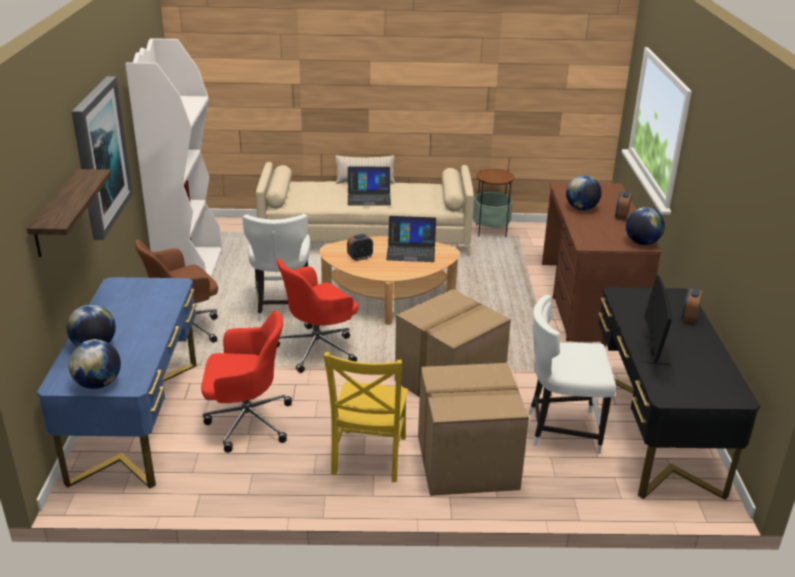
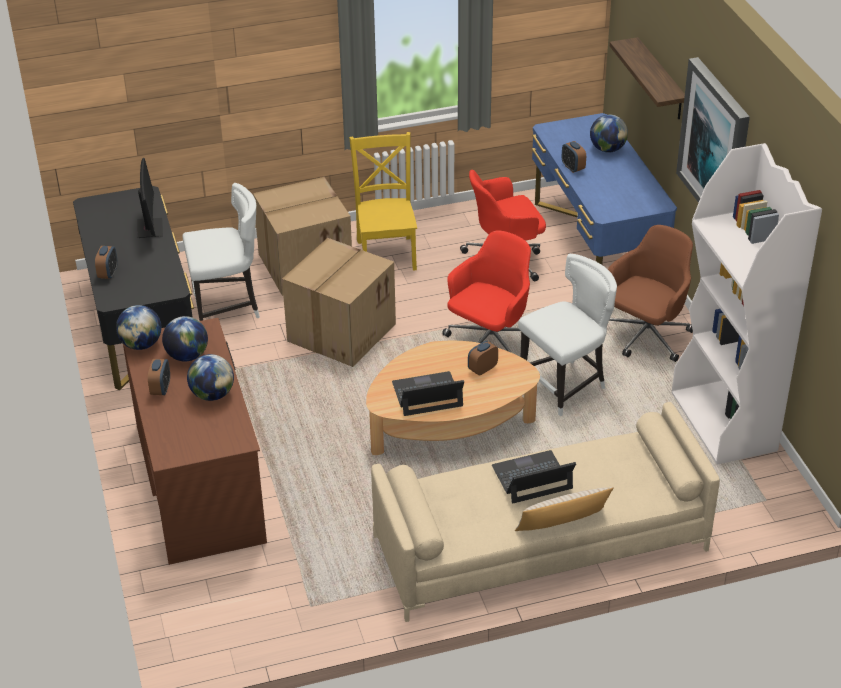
camera: 165 degrees right, 10 degrees up
(98, 384) = (572, 126): globe -> globe (187, 356)
(155, 333) = (573, 168): none -> alarm clock
(281, 308) = (565, 386): white chair -> white chair turned 75 degrees clockwise
(491, 231) = (357, 609): side table -> none

